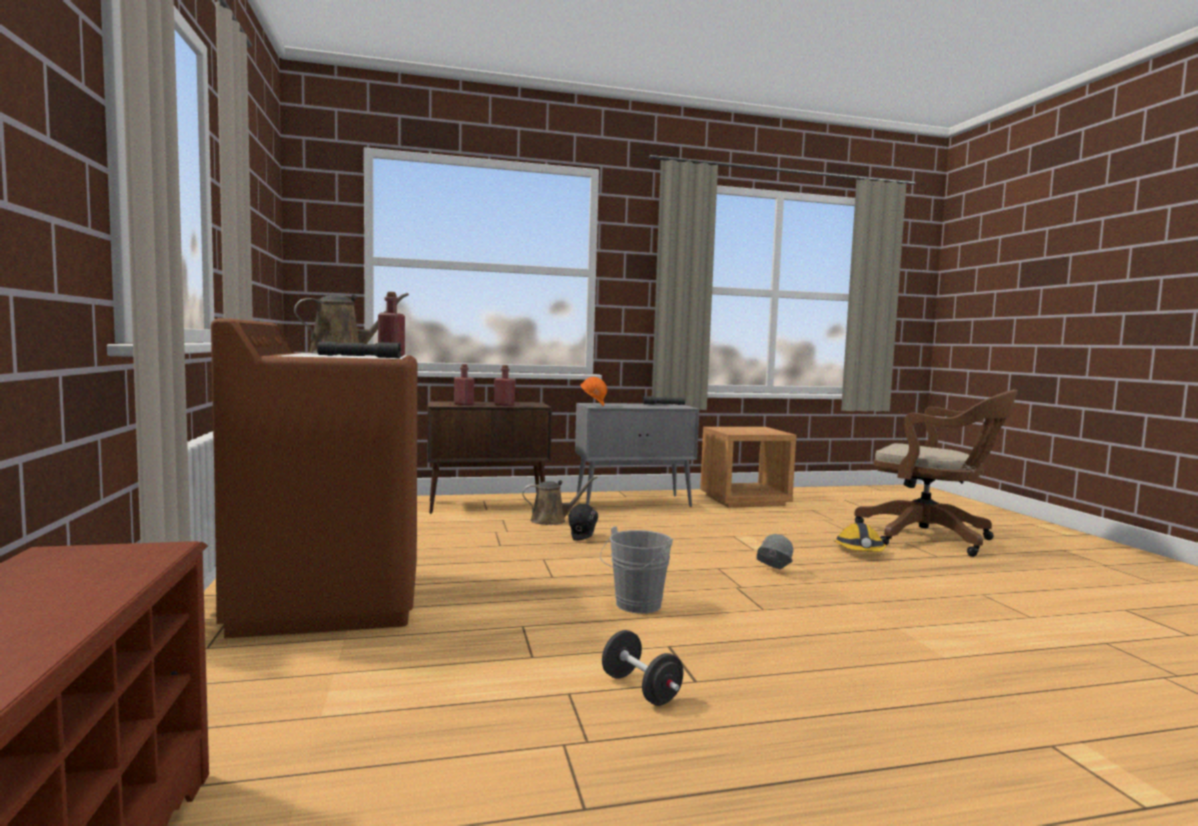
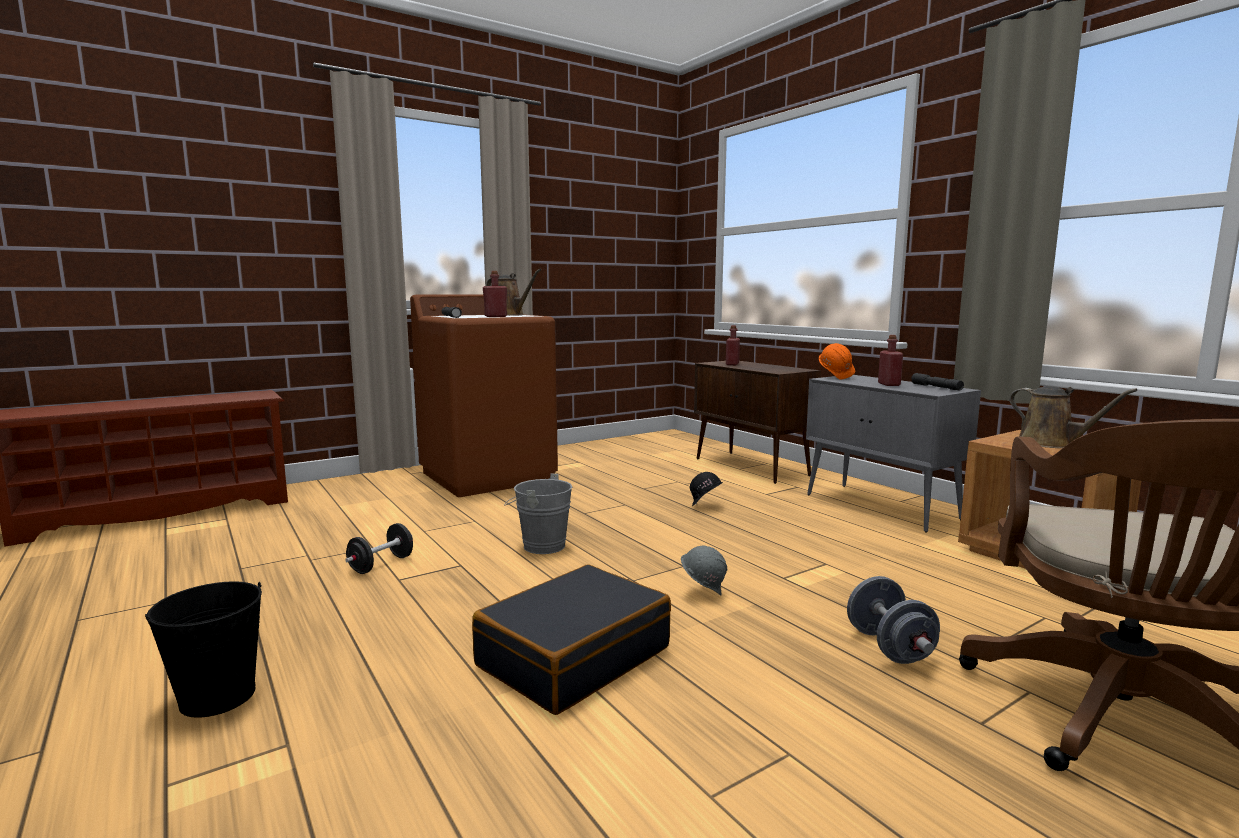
camera: 70 degrees right, 5 degrees up
(504, 405) = (756, 368): red bottle -> red bottle (889, 384)
(552, 520) = (744, 490): brown watering can -> brown watering can (1051, 443)
(860, 551) = (889, 647): hard hat -> grey dumbbell
(878, 625) = (573, 656): none -> black suitcase
(989, 792) = (217, 696): none -> black bucket

